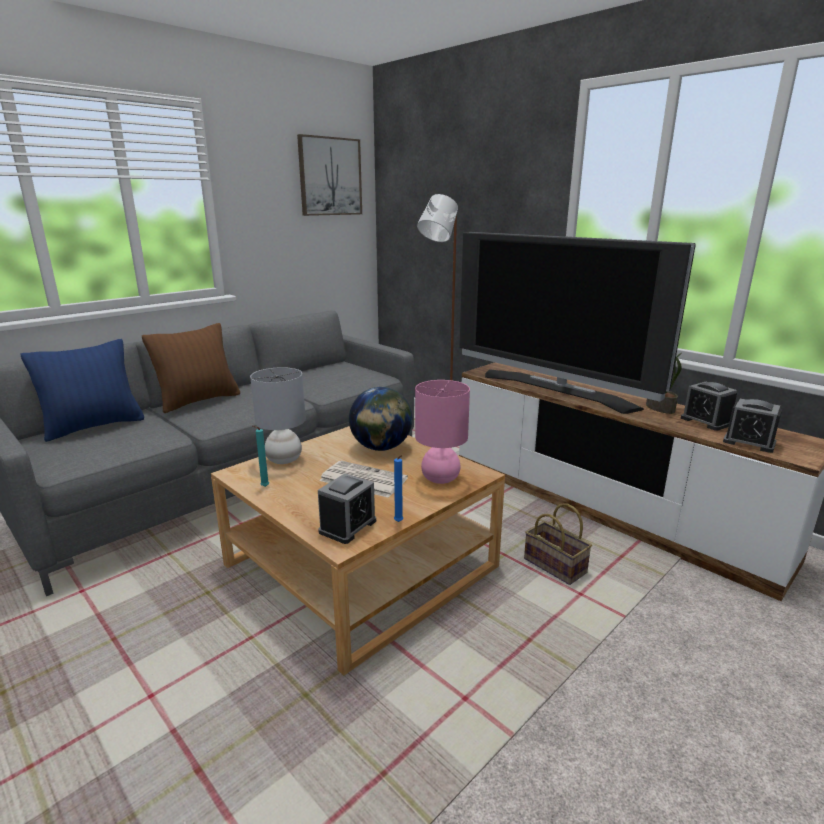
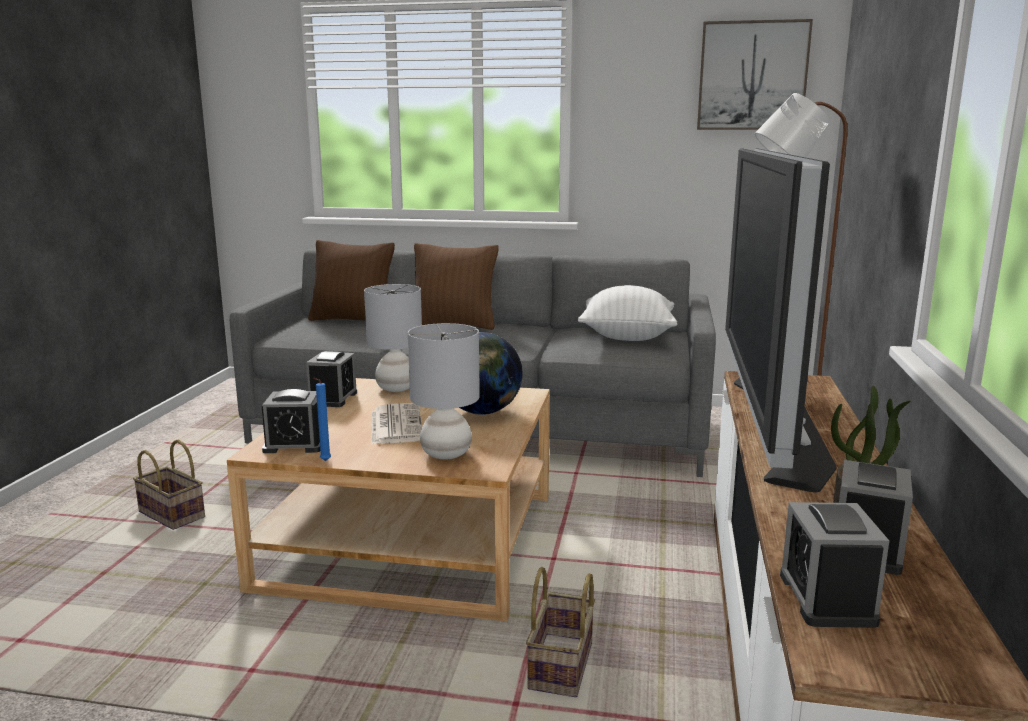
camera: 55 degrees right, 5 degrees down
(94, 426) = (352, 320): blue pillow -> brown pillow
(135, 687) = (174, 515): none -> basket
(263, 487) = (333, 398): turquoise candle -> alarm clock
(334, 372) = (627, 337): none -> white pillow
(441, 478) = (447, 454): pink table lamp -> grey table lamp

